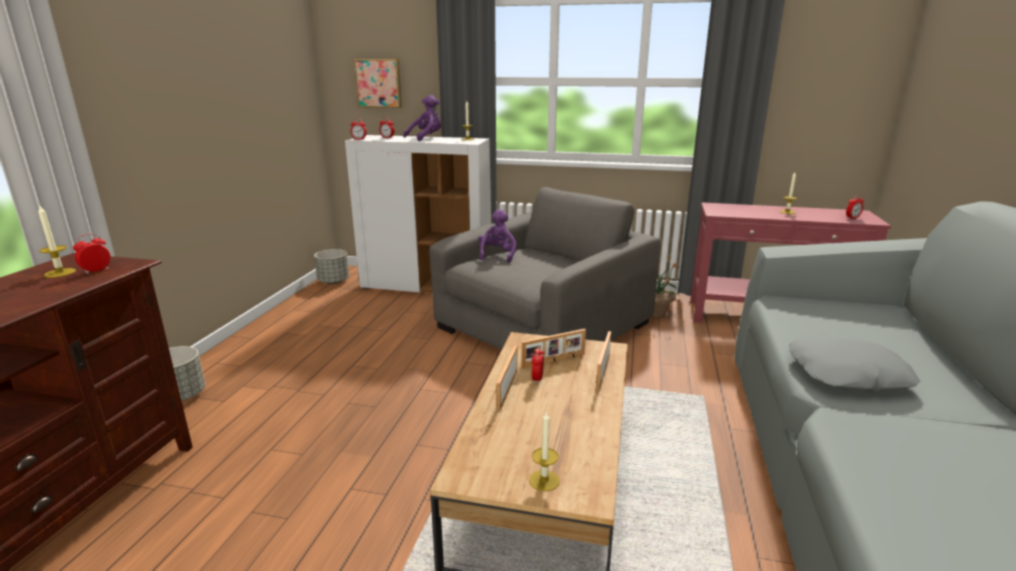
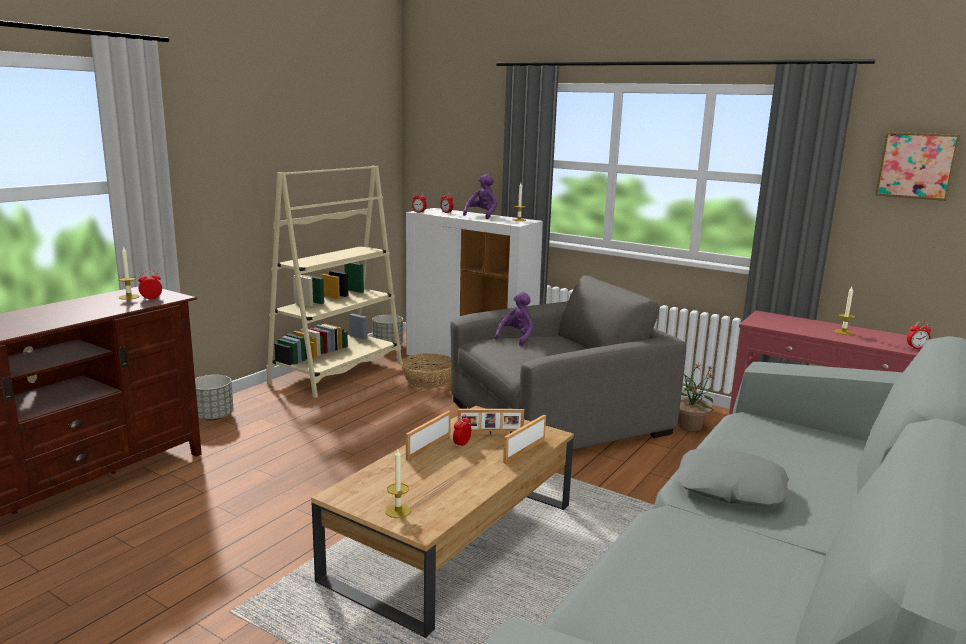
camera: 20 degrees right, 5 degrees down
(298, 318) = (337, 373): none -> beige bookcase
(379, 83) = (453, 159): picture -> picture (916, 165)
(399, 310) = (428, 381): none -> basket
(426, 138) = (481, 216): purple plush toy -> purple plush toy turned 45 degrees counterclockwise

